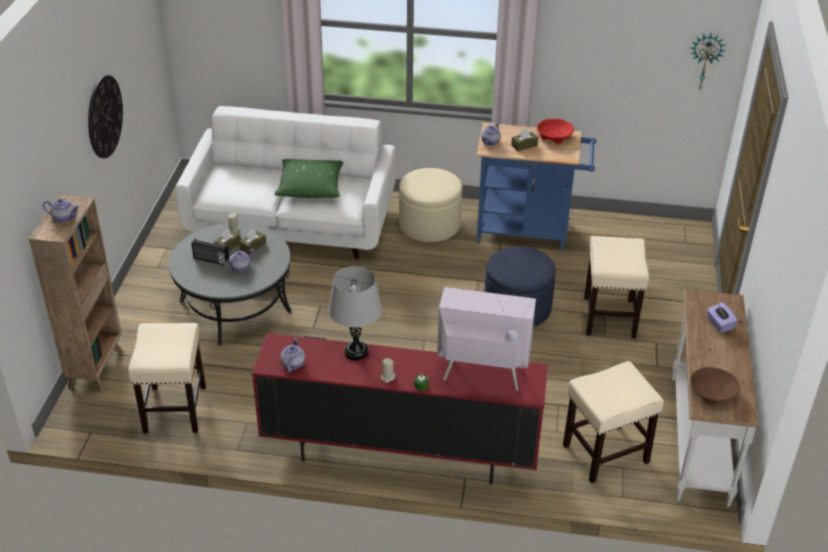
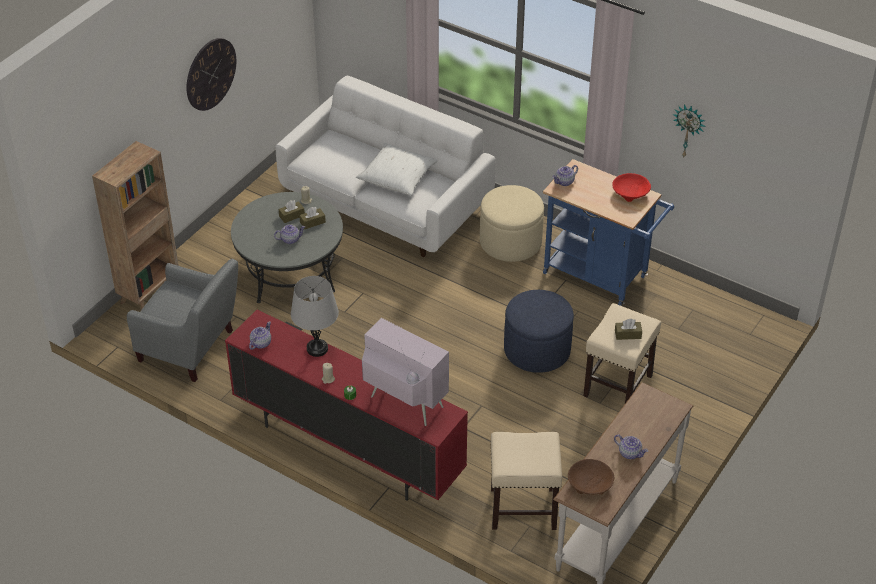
camera: 25 degrees right, 5 degrees up
(64, 217) = (128, 164): teapot -> teapot (630, 453)
(175, 410) = (191, 349): beige stool -> grey armchair
(211, 260) = (270, 225): radio -> none
(310, 187) = (397, 177): green pillow -> white pillow
(524, 145) = (594, 194): brown tissue box -> brown tissue box (628, 334)
(705, 61) = (787, 159): wall clock -> wall clock (688, 130)
(719, 324) = (647, 425): purple tissue box -> none

